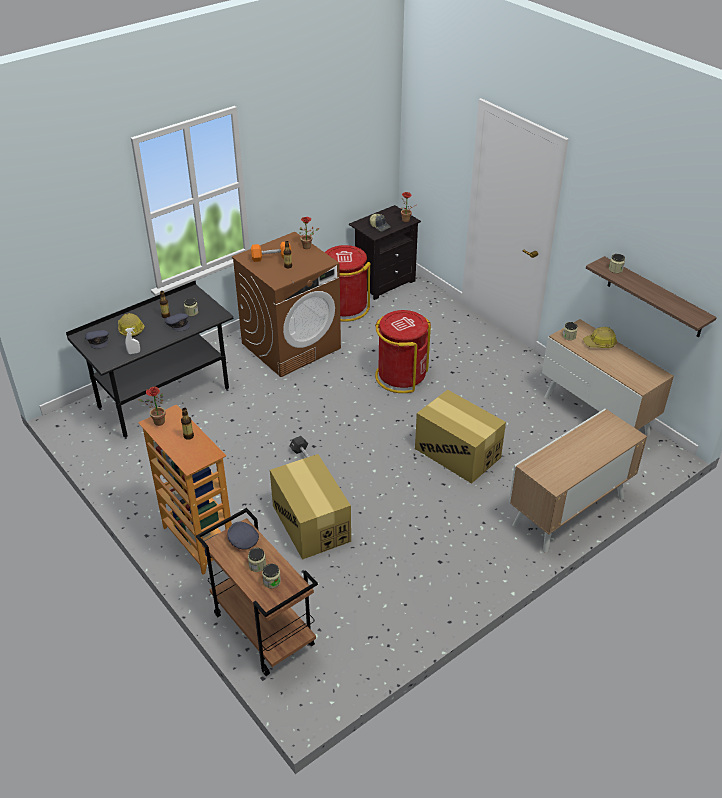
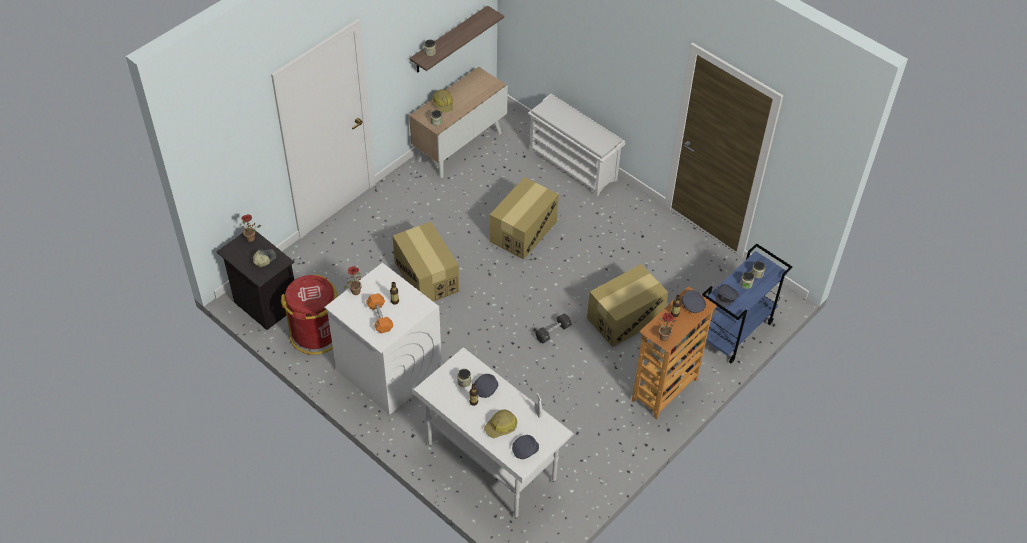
camera: 100 degrees left, 10 degrees up
(164, 399) = (491, 463): black desk -> white desk
(196, 453) = (692, 305): none -> grey cap
(262, 629) = (734, 332): brown cart -> blue cart
(291, 345) = (388, 370): brown washing machine -> white washing machine
(401, 376) = (426, 276): red trash can -> cardboard box
(569, 512) = (574, 165): cabinet -> white shoe rack

